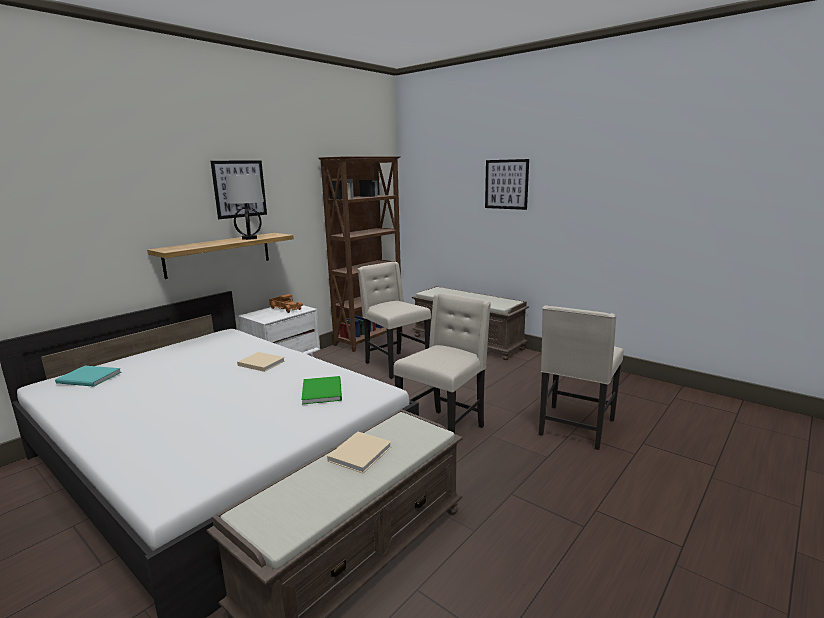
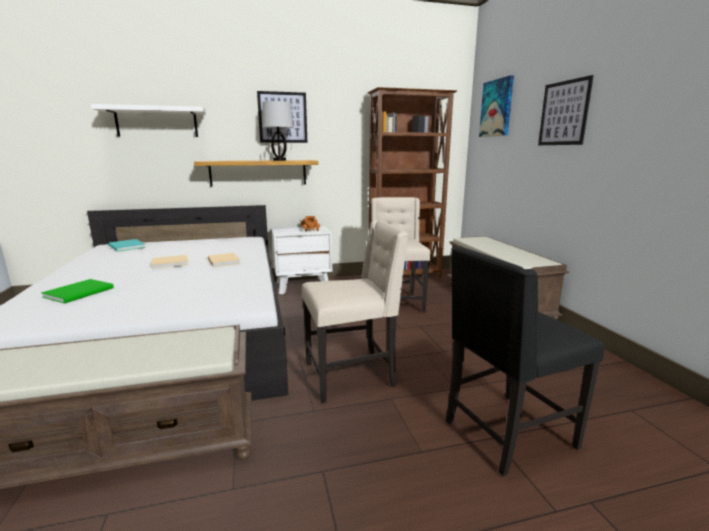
camera: 35 degrees right, 0 degrees up
(90, 206) = (157, 122): none -> white shelf
(323, 390) = (213, 290): green book -> green book (81, 292)
(361, 452) = (133, 347): beige book -> beige book (171, 263)
(433, 172) = (496, 108): none -> picture
(575, 428) = (506, 434): beige chair -> black chair

